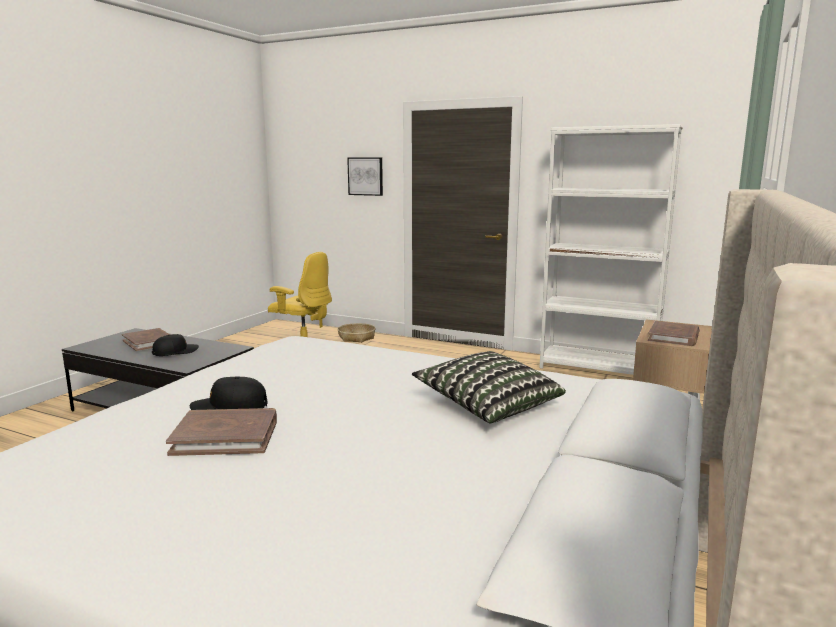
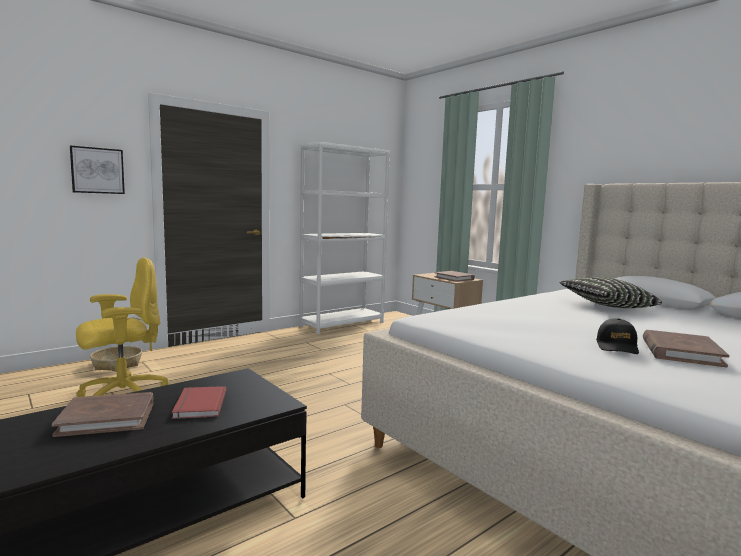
camera: 65 degrees left, 5 degrees down
(175, 352) = (198, 404): black cap -> red book

